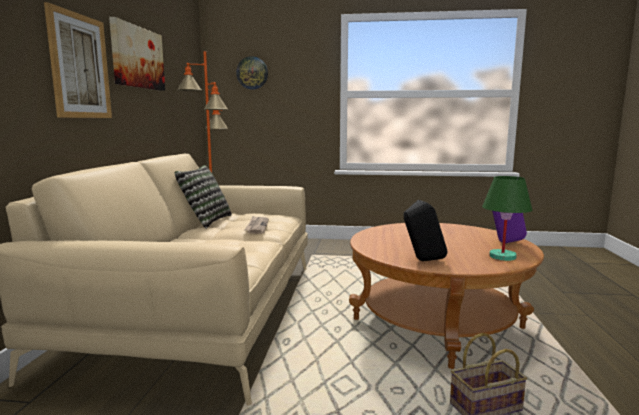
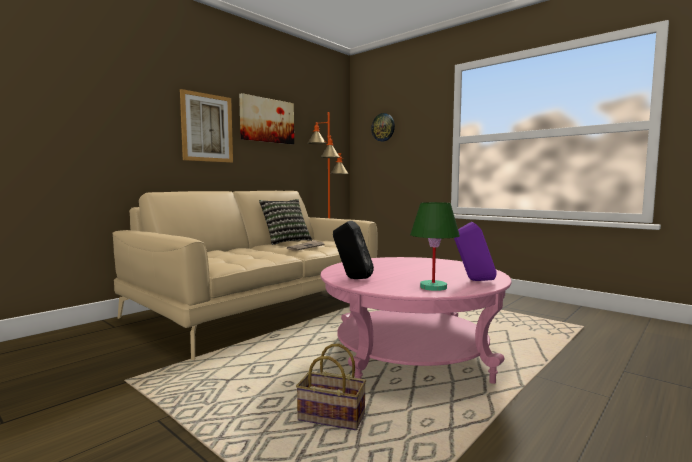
camera: 35 degrees right, 5 degrees down
(436, 324) = (411, 357): brown coffee table -> pink coffee table

